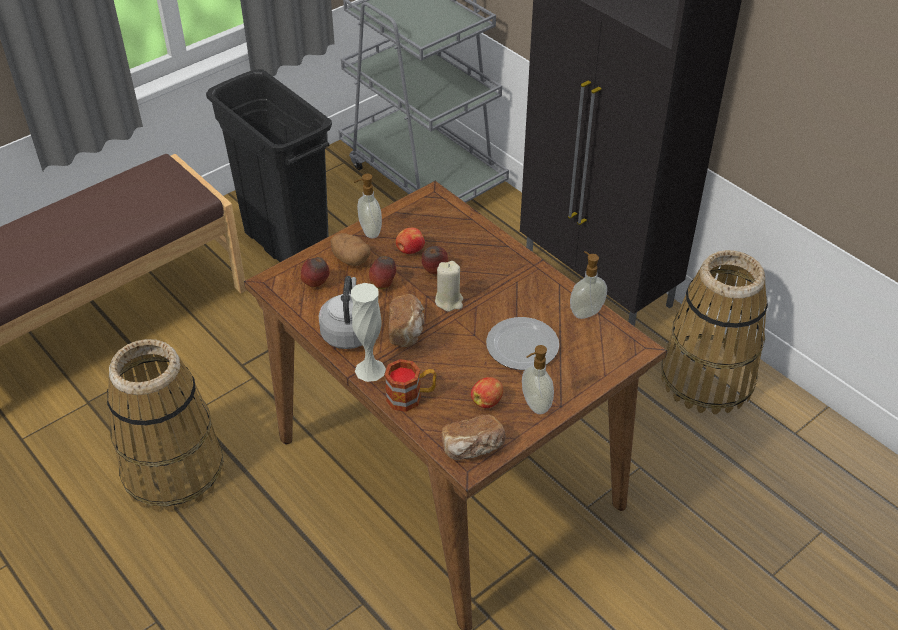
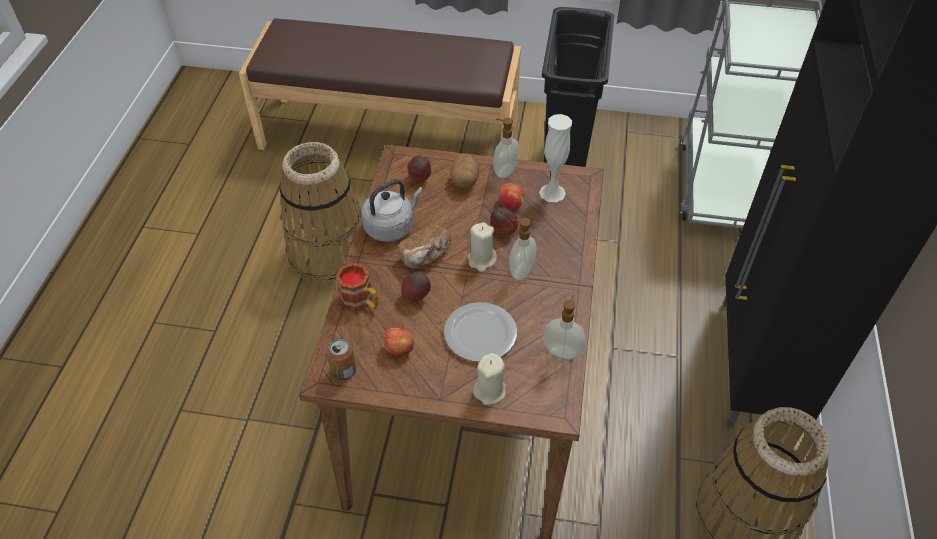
camera: 50 degrees right, 5 degrees up
(370, 370) = (366, 262): white vase -> white vase (552, 193)
(383, 284) = (458, 213): apple -> apple (416, 297)
(473, 448) = (343, 371): bread -> can
(535, 405) = (424, 381): soap dispenser -> soap dispenser (520, 271)
(581, 373) = (490, 391): none -> beige candle

